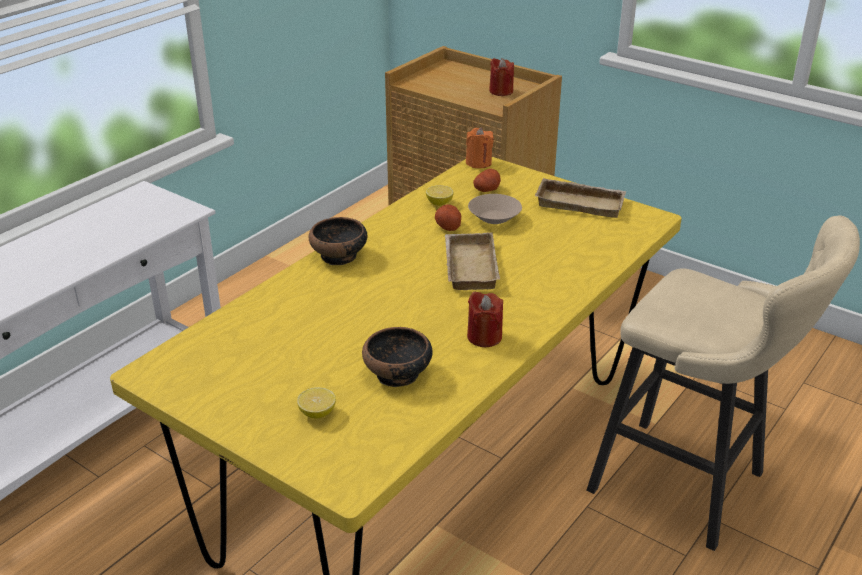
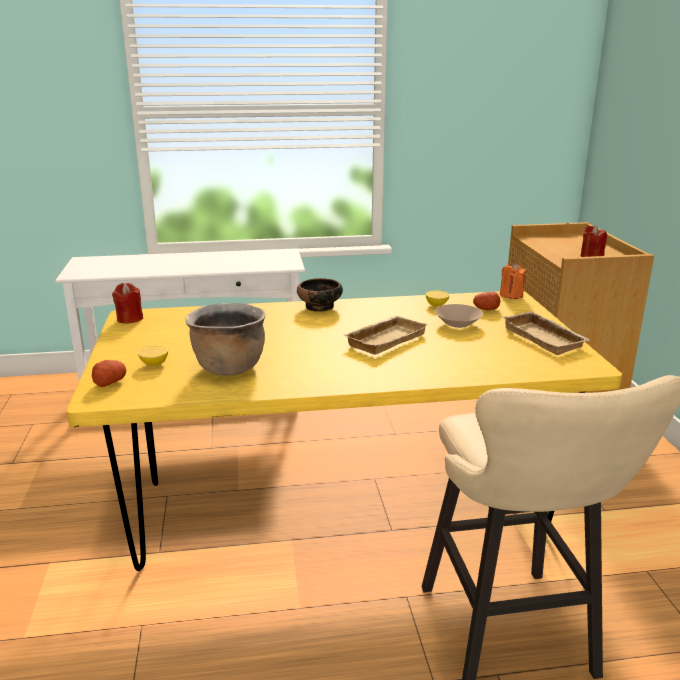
camera: 45 degrees right, 10 degrees down
(397, 374) = (229, 367): bowl -> brown cooking pot
(448, 225) = (417, 316): potato -> potato (110, 382)
(484, 337) = (315, 374): red candle -> red candle (130, 319)

